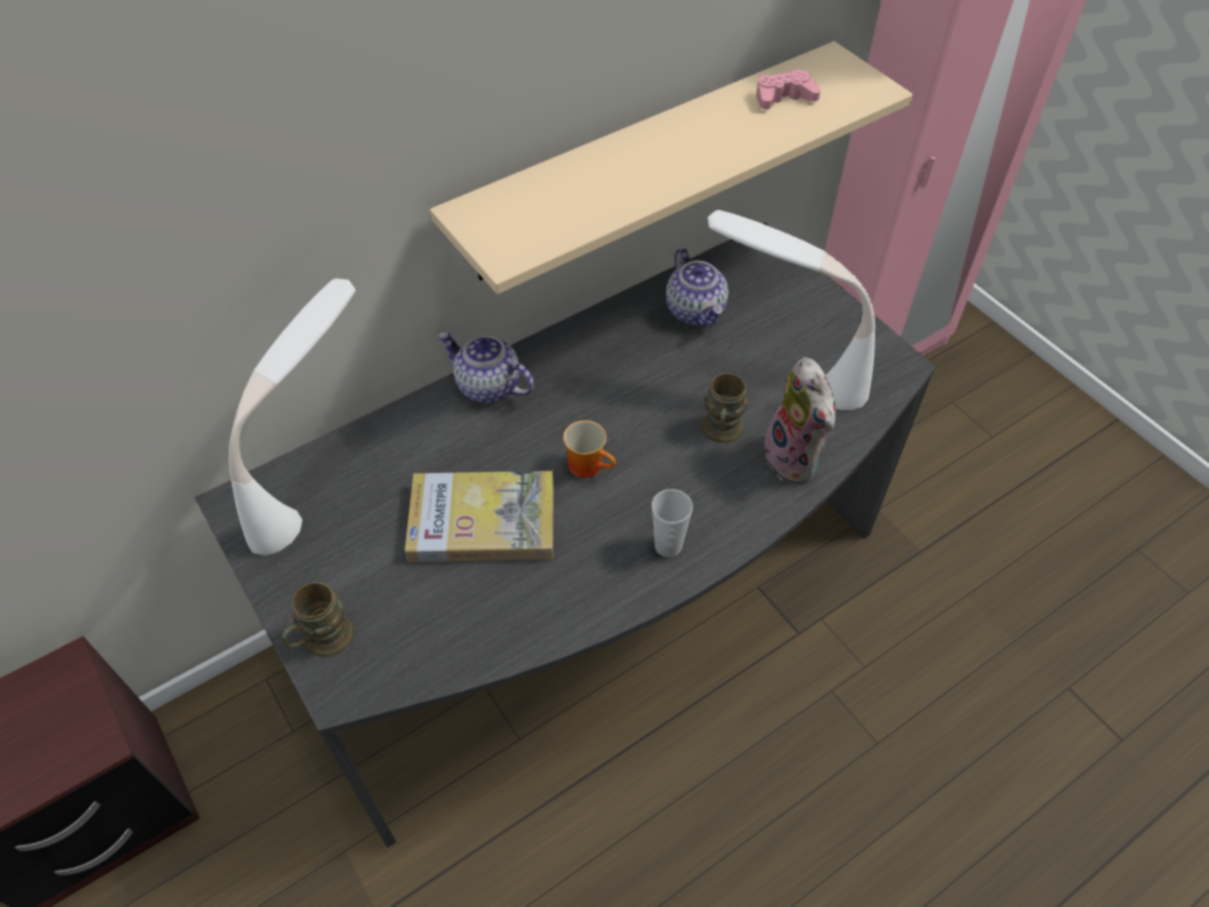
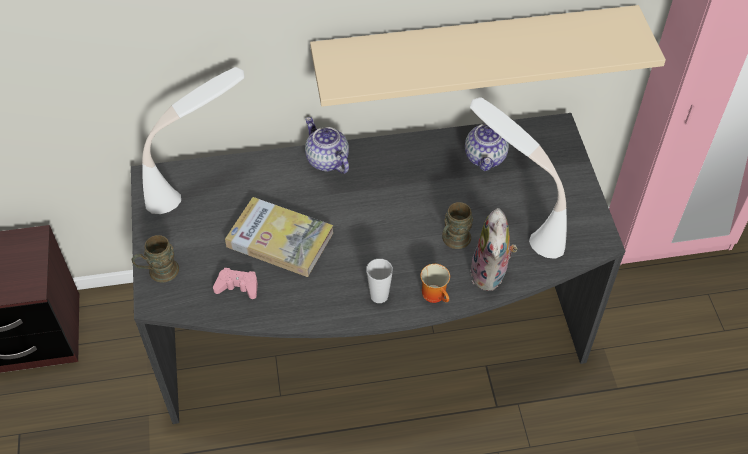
camera: 25 degrees right, 0 degrees up
(590, 465) = (361, 230): mug -> mug (436, 294)
(784, 97) = (574, 35): pink game controller -> pink game controller (238, 286)

